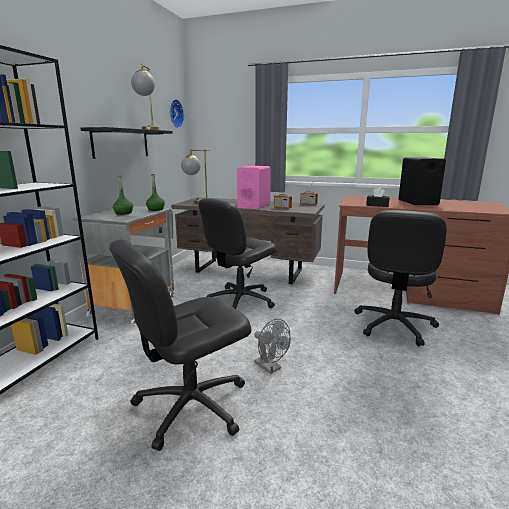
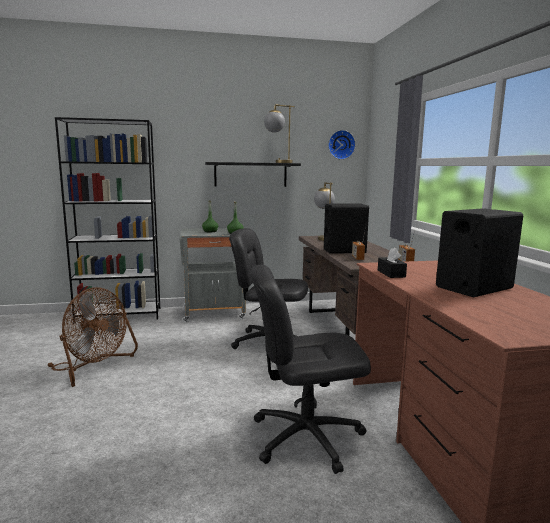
camera: 60 degrees right, 5 degrees down
(191, 405) = (91, 368): black office chair -> brown fan
(254, 206) = (344, 251): pink speaker -> black speaker
(270, 367) = (155, 383): grey fan -> none

